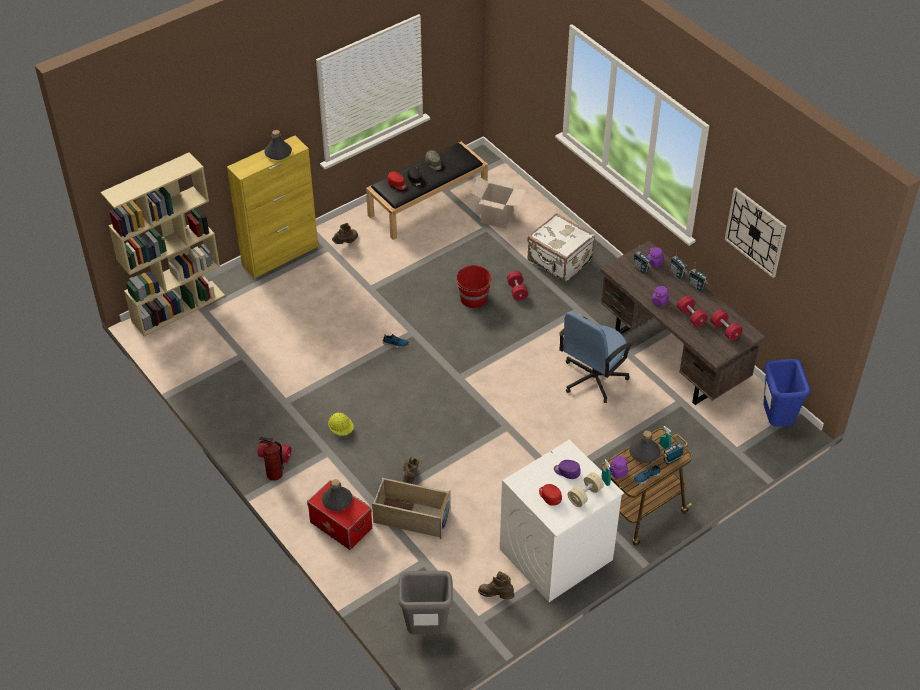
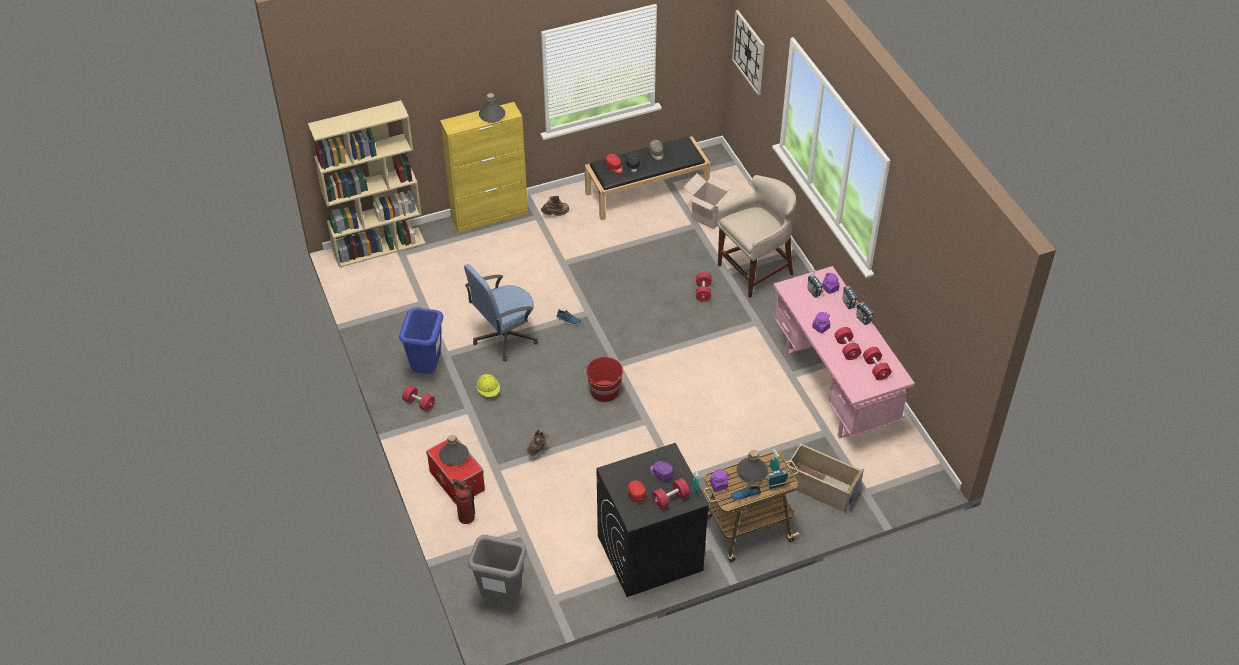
camera: 15 degrees right, 0 degrees up
(274, 474) = (412, 420): fire extinguisher -> fire extinguisher (466, 517)
(411, 517) = (525, 487): beige storage box -> beige storage box (820, 487)
(473, 299) = (658, 291): red bucket -> red bucket (604, 391)
(496, 595) = (579, 579): brown boot -> none
(555, 555) = (649, 553): white washing machine -> black washing machine
(559, 261) = (755, 271): white suitcase -> beige stool
(585, 495) = (670, 499): beige dumbbell -> red dumbbell
(593, 378) = (747, 392): blue office chair -> blue office chair (504, 336)
(673, 358) = (834, 387): brown desk -> pink desk
(755, 232) = (919, 275): wall clock -> wall clock (749, 52)
(776, 421) = (916, 471): blue trash can -> blue trash can (427, 369)

